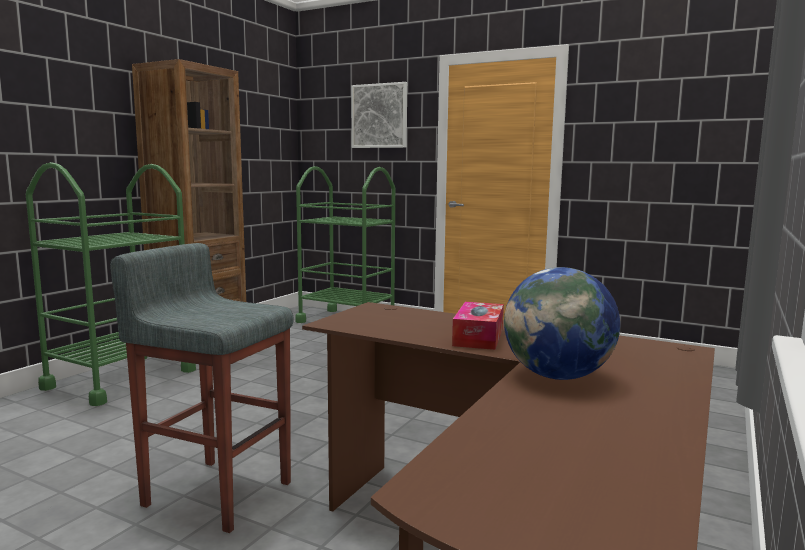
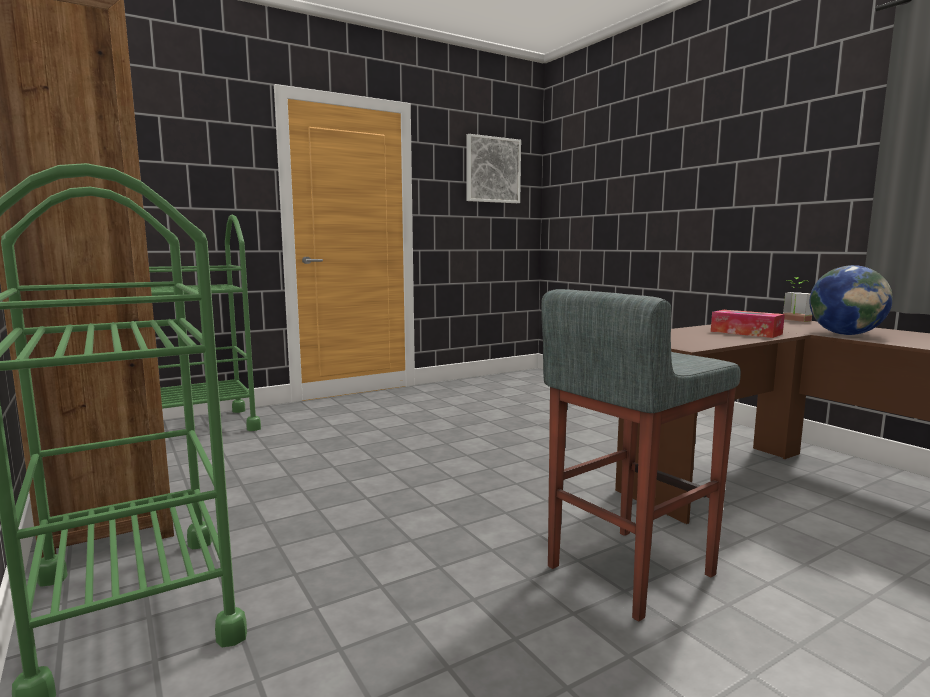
camera: 60 degrees left, 0 degrees up
(379, 116) = (190, 147): picture -> picture (492, 170)
(673, 353) = (793, 320): none -> potted plant

